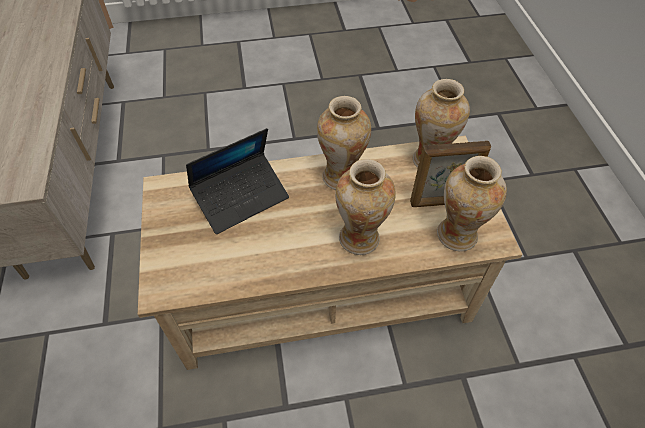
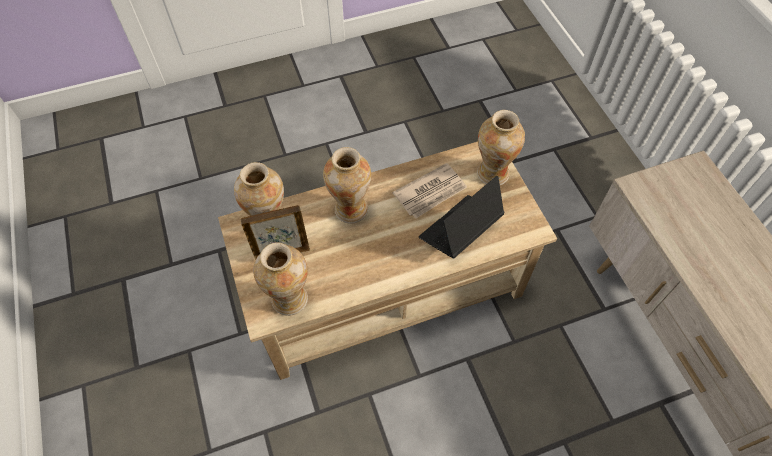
camera: 170 degrees right, 5 degrees up
(258, 245) = (431, 192): none -> newspaper
(341, 176) = (375, 266): vase -> vase (492, 174)

